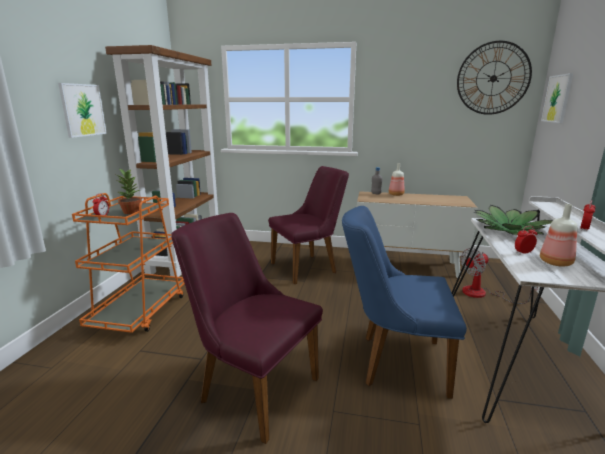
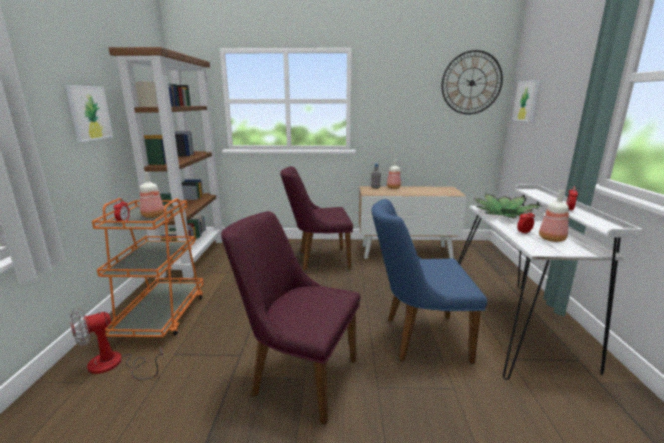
camera: 10 degrees left, 0 degrees up
(131, 212) = (152, 216): potted plant -> bottle
(309, 267) = (318, 259): purple chair -> purple chair turned 150 degrees counterclockwise
(483, 294) = (475, 271): fan -> fan (114, 365)

